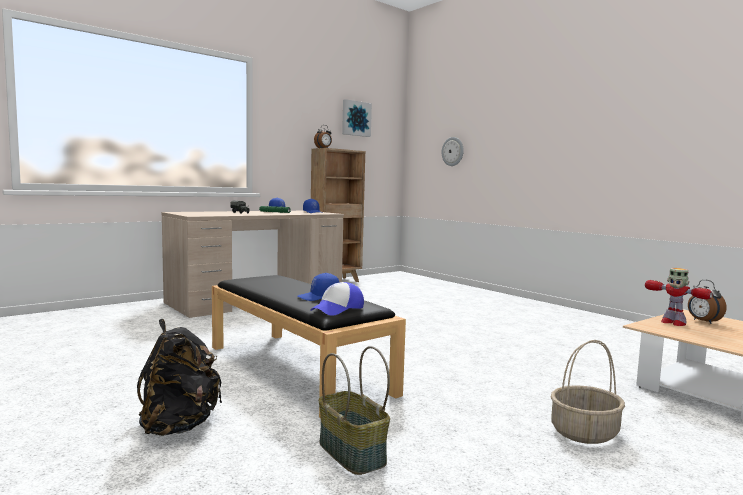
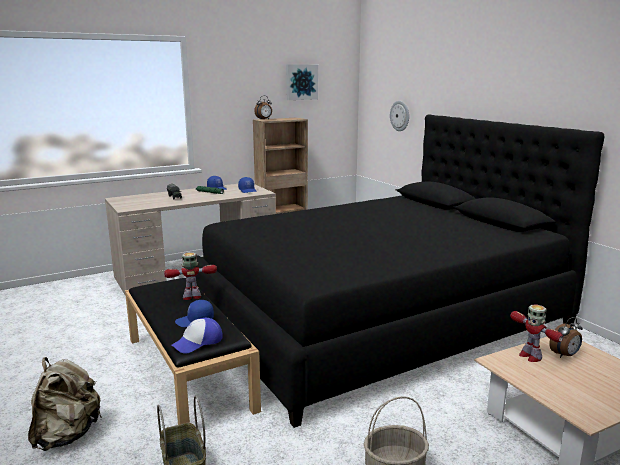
camera: 10 degrees right, 10 degrees up
(178, 426) = (67, 435): black backpack -> beige backpack
(299, 284) = (192, 297): none -> toy robot
(473, 326) = (379, 319): none -> black bed
(703, 321) = (565, 355): alarm clock -> alarm clock turned 105 degrees counterclockwise

